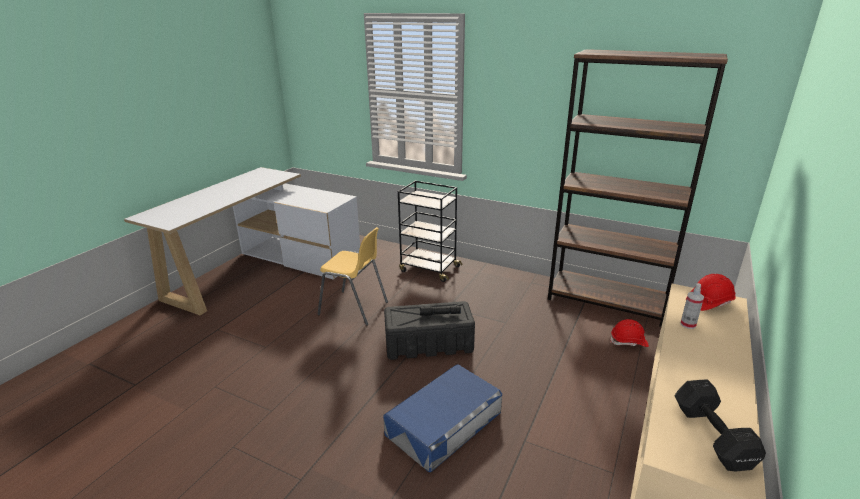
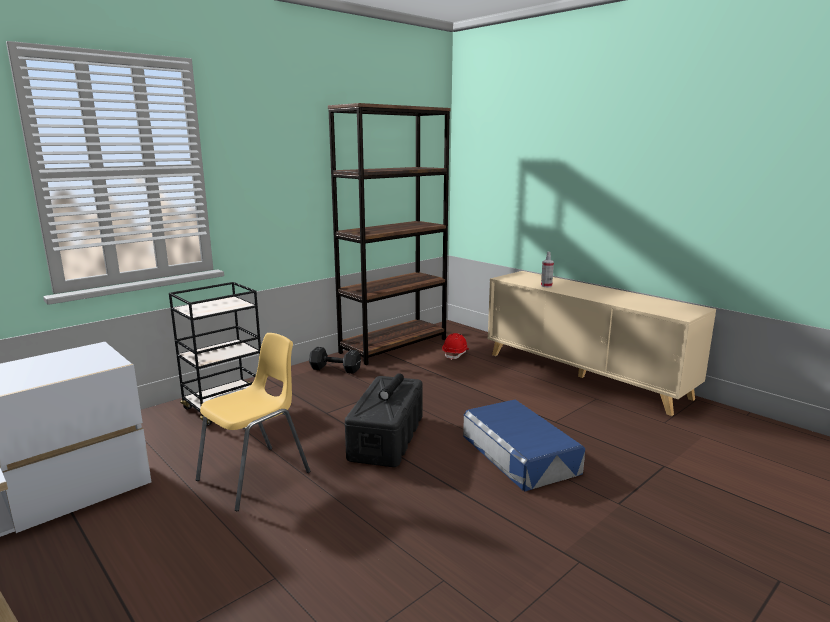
camera: 70 degrees left, 10 degrees down
(709, 302) = (522, 277): red hard hat -> none
(713, 438) = (664, 305): black dumbbell -> black dumbbell (336, 369)

